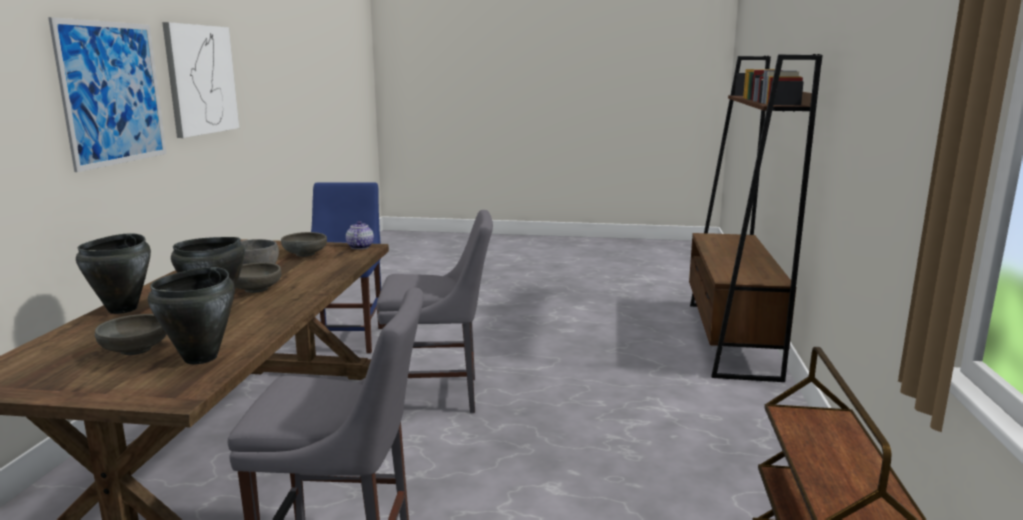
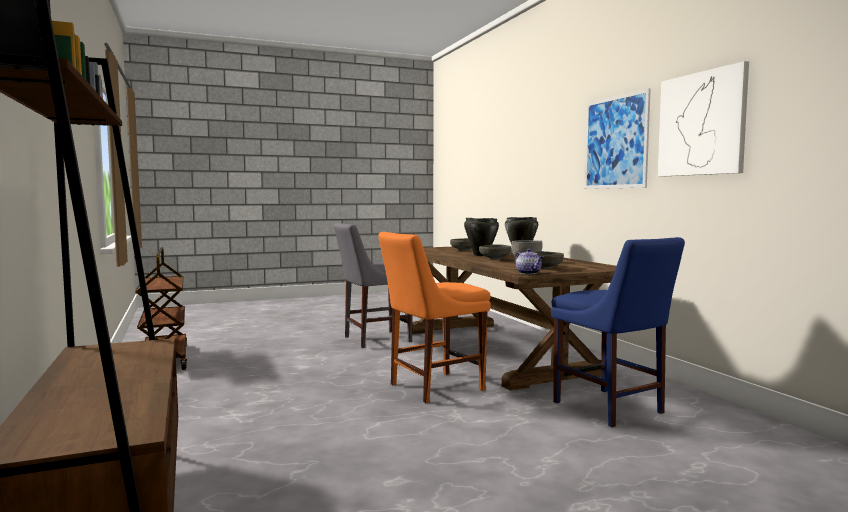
camera: 150 degrees right, 10 degrees down
(201, 358) = (432, 251): black cooking pot -> none
(440, 395) = (432, 387): grey chair -> orange chair

